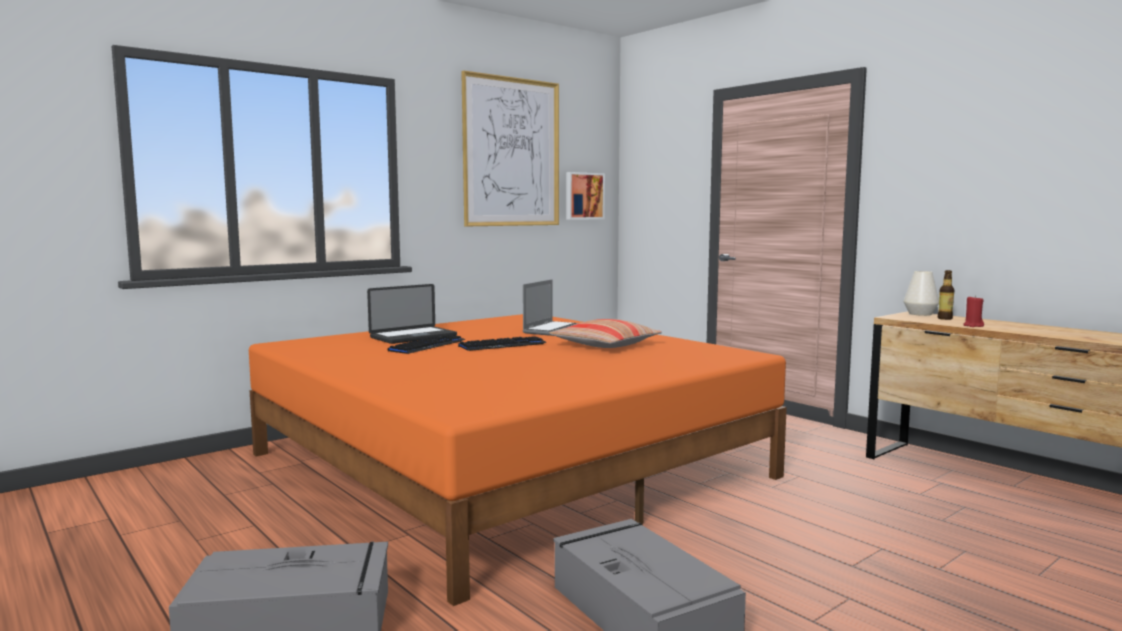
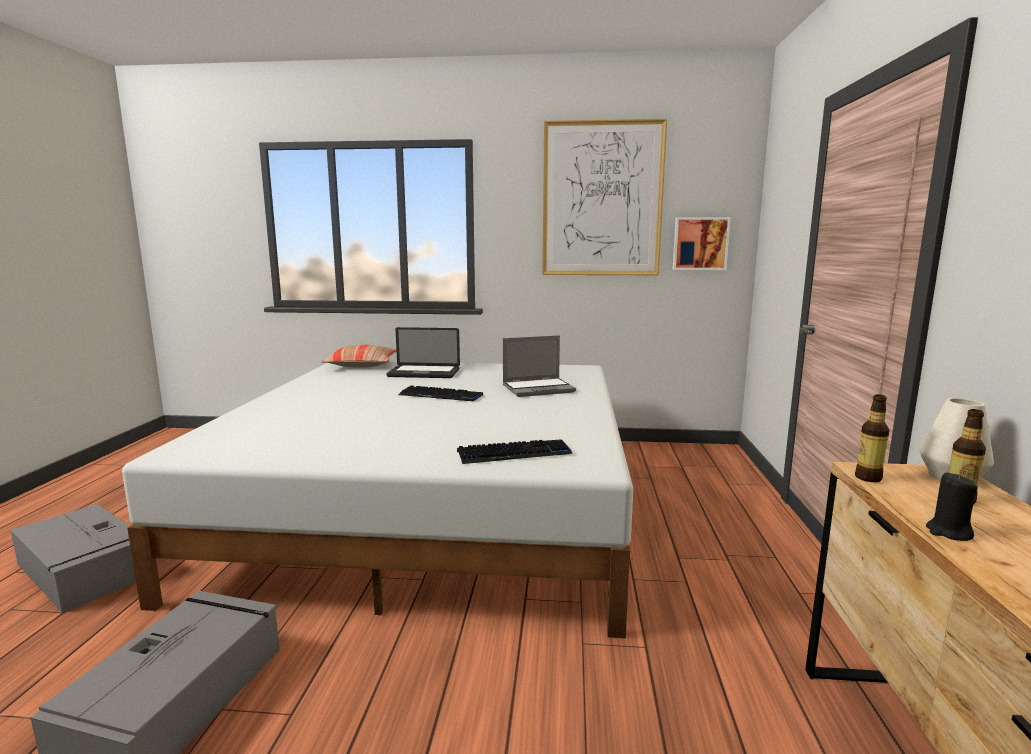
camera: 45 degrees right, 5 degrees up
(427, 346) = (397, 384): keyboard -> keyboard (514, 453)
(508, 465) = (434, 507): orange bed -> white bed
(605, 345) = (511, 415): pillow -> pillow (362, 365)
(903, 319) = (868, 478): none -> bottle
(973, 326) = (948, 532): red candle -> black candle

